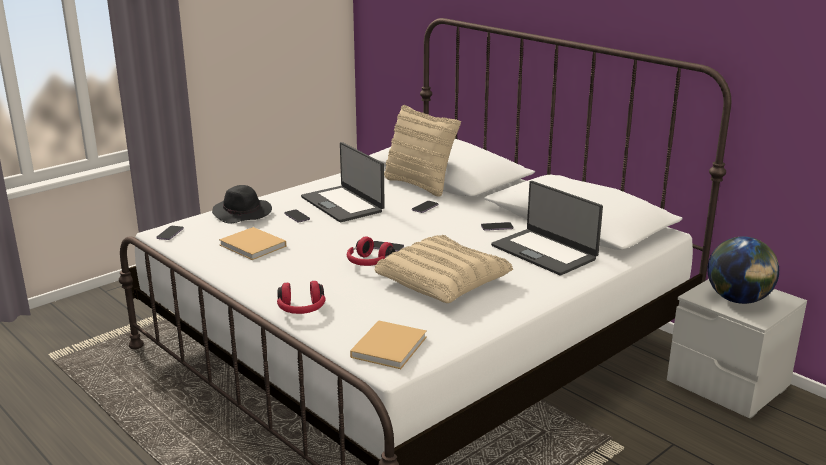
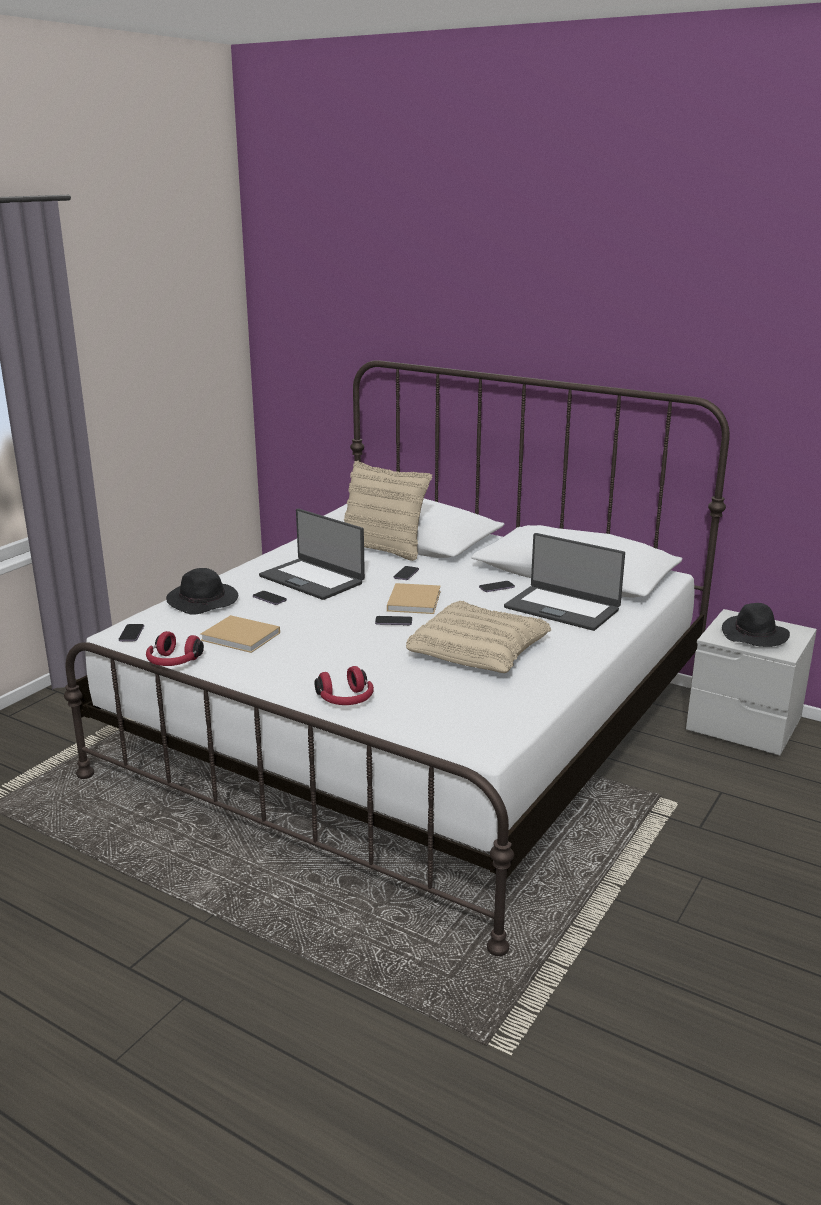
camera: 15 degrees left, 0 degrees up
(368, 263) = (385, 641): red headphones -> red headphones (173, 662)
(390, 346) = (468, 726): beige book -> beige book (414, 600)
(738, 299) = (755, 636): globe -> black hat

